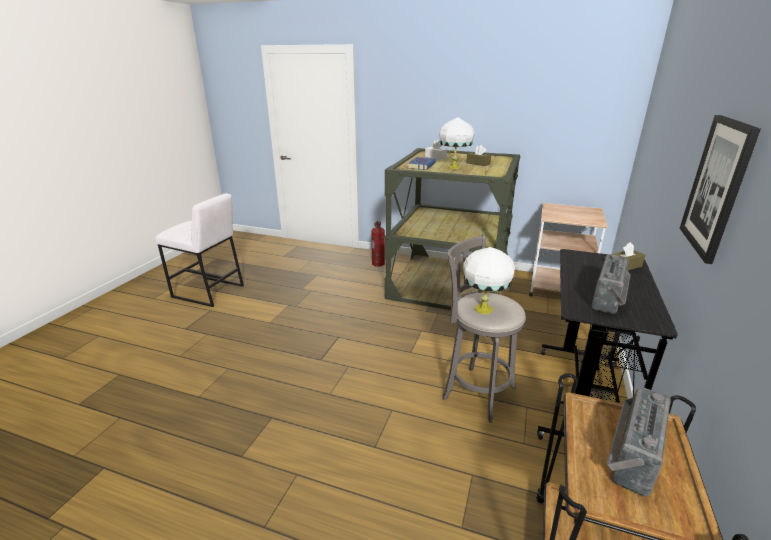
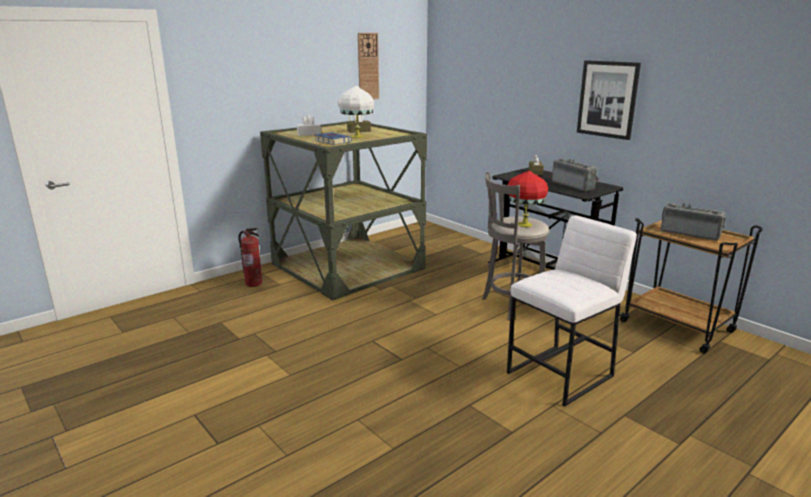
camera: 60 degrees left, 5 degrees down
(209, 291) = (132, 408): white chair -> white chair (561, 374)
(484, 309) = (524, 224): white table lamp -> red table lamp
(551, 100) = (368, 66): none -> wall clock
(559, 289) = (415, 235): beige cart -> none
(629, 452) = (690, 233): radio -> radio turned 150 degrees clockwise

